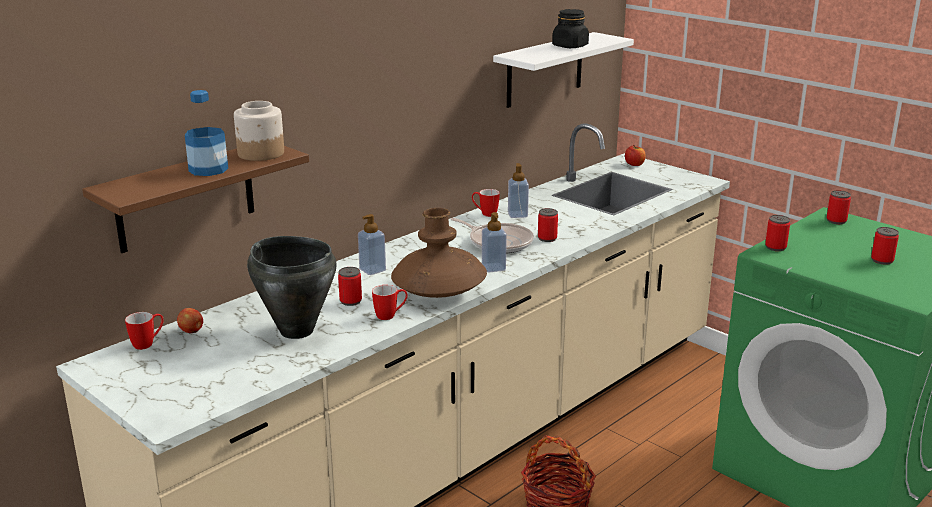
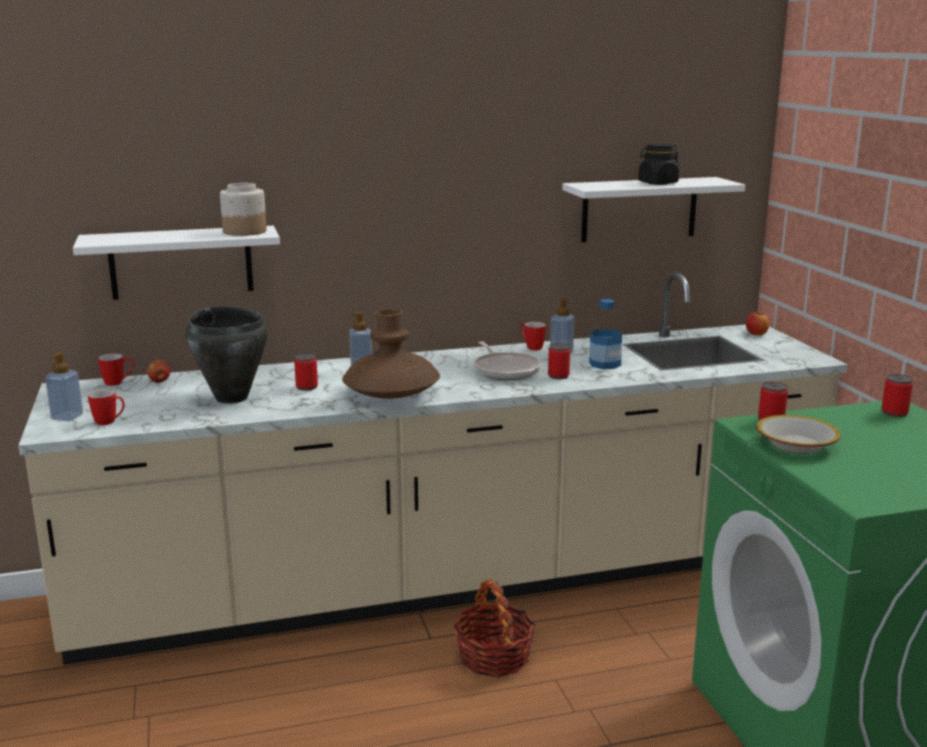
camera: 30 degrees right, 5 degrees down
(186, 197) = (181, 262): brown shelf -> white shelf
(208, 169) = (183, 235): bottle -> bottle (605, 364)
(390, 316) = (320, 404): mug -> mug (110, 422)
(493, 268) = (468, 388): soap dispenser -> soap dispenser (67, 417)
(817, 264) = (795, 445): none -> bowl
(882, 260) = (888, 458): can -> none

